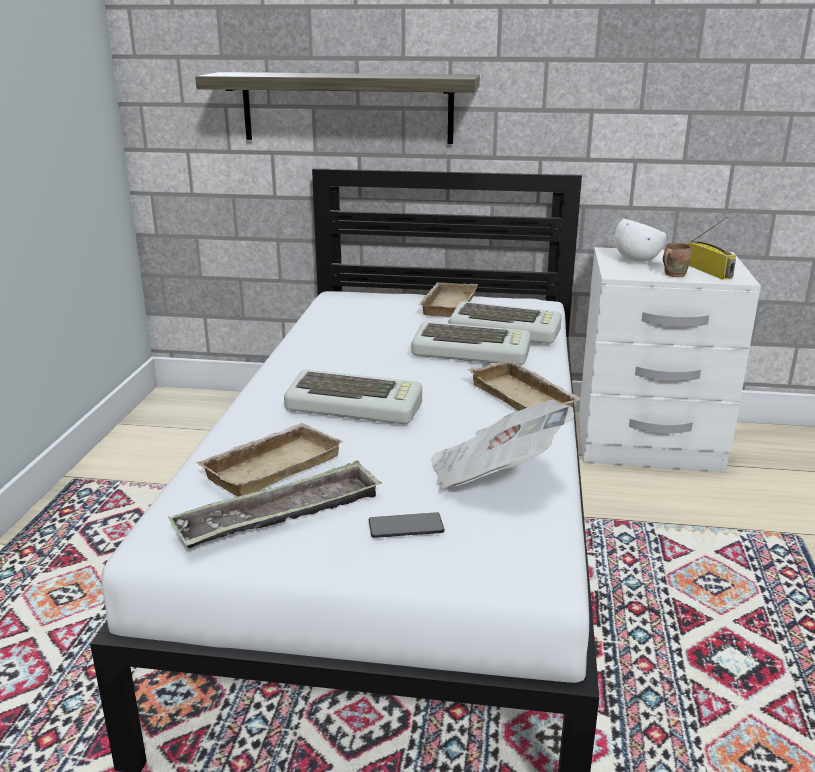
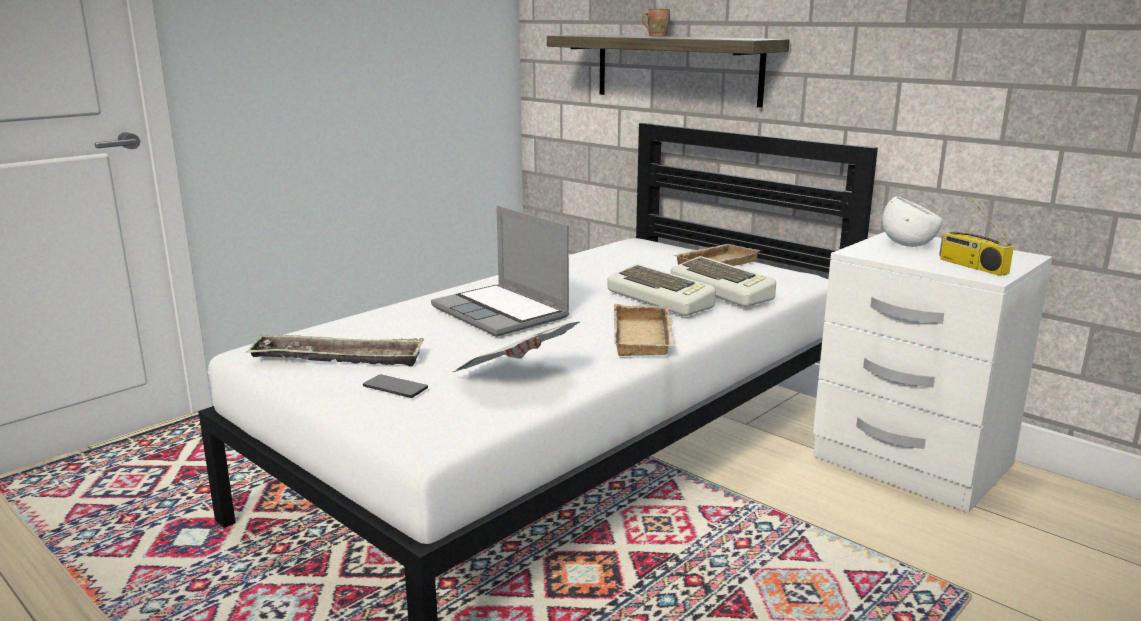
camera: 35 degrees right, 5 degrees down
(271, 465) = (382, 331): beige tray -> none
(356, 406) = (502, 313): keyboard -> laptop
(672, 274) = (918, 261): brown mug -> brown mug (656, 36)
(709, 271) = (971, 266): radio -> radio turned 135 degrees clockwise

